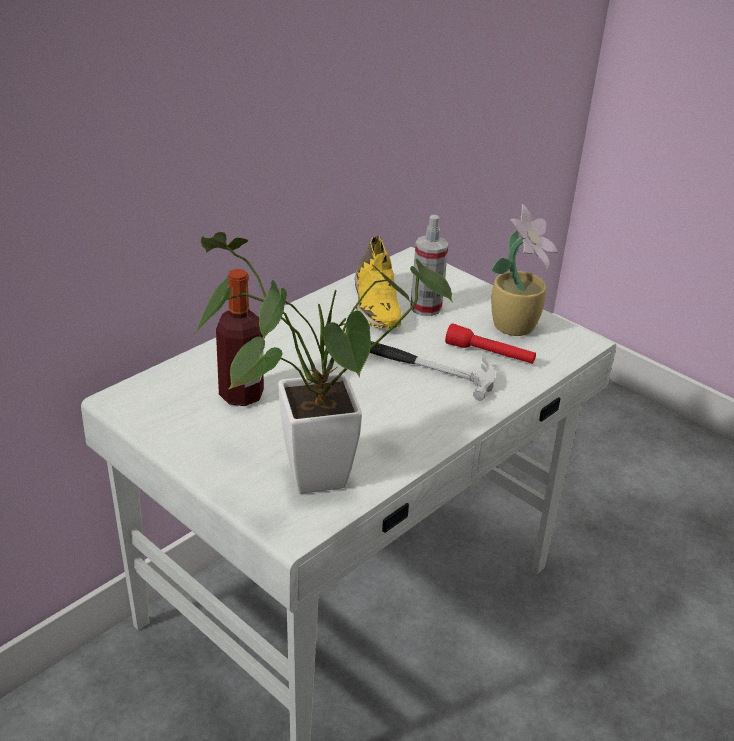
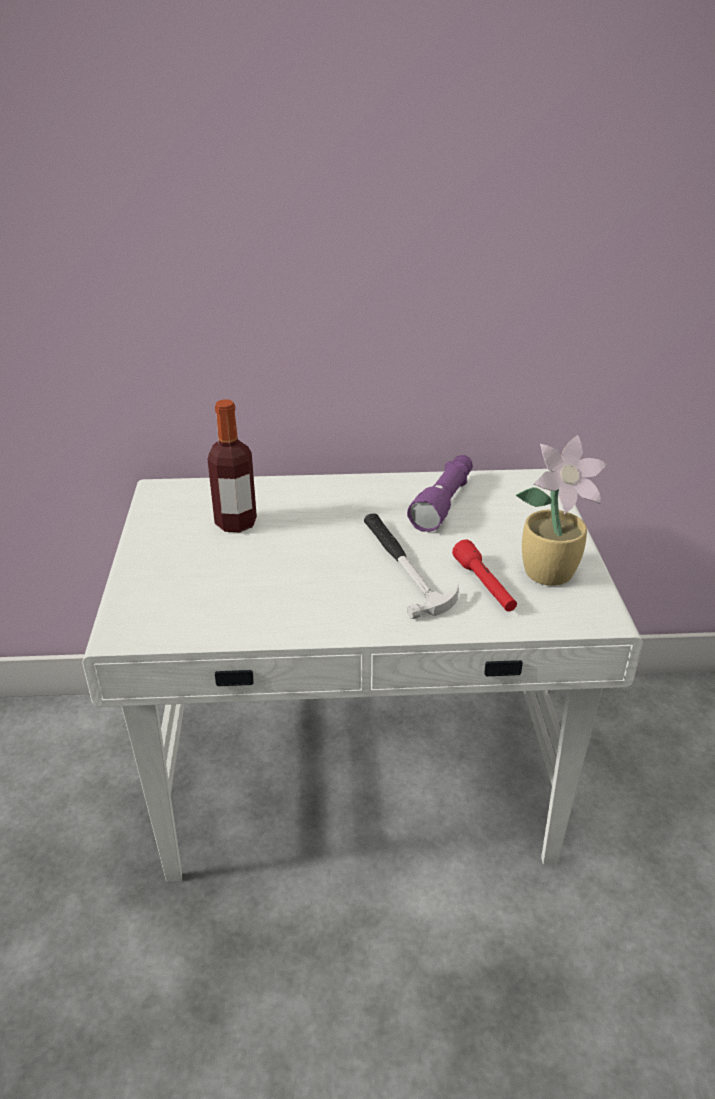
camera: 45 degrees right, 0 degrees up
(301, 477) = (182, 601): potted plant -> none
(375, 305) = (444, 502): yellow shoe -> purple flashlight
(426, 308) = (486, 522): spray bottle -> none

